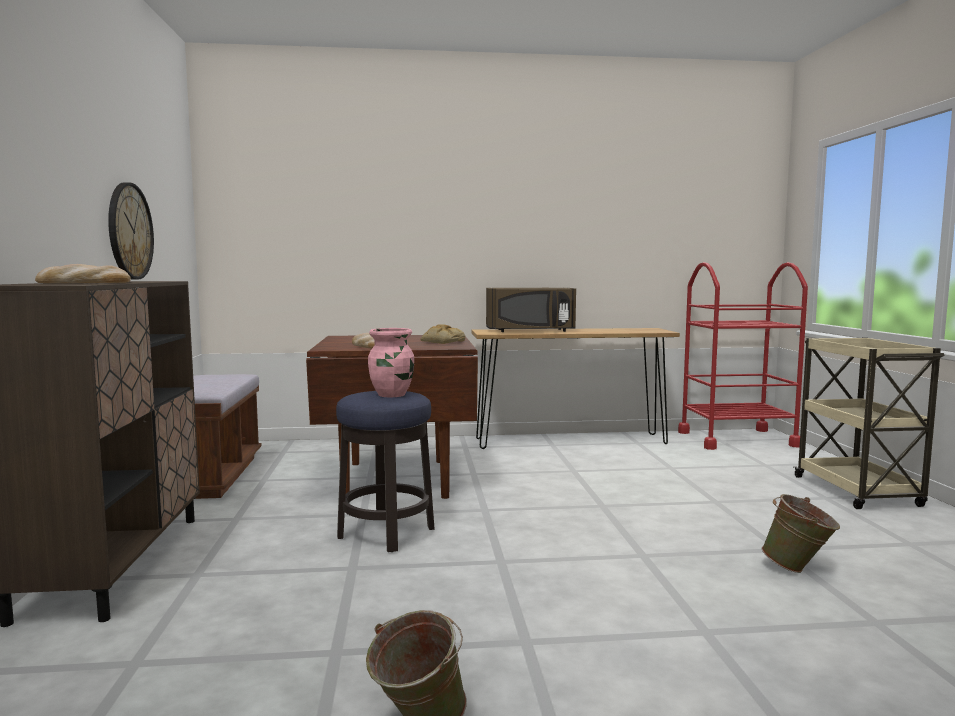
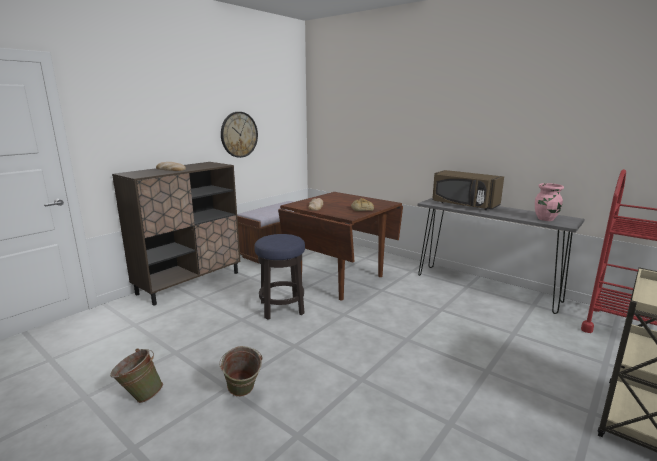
camera: 45 degrees right, 10 degrees up
(392, 395) = (283, 240): pink vase -> pink vase (545, 219)
(570, 441) = (485, 287): brown console table -> grey console table
(799, 569) = (430, 442): green bucket -> green bucket (243, 395)

